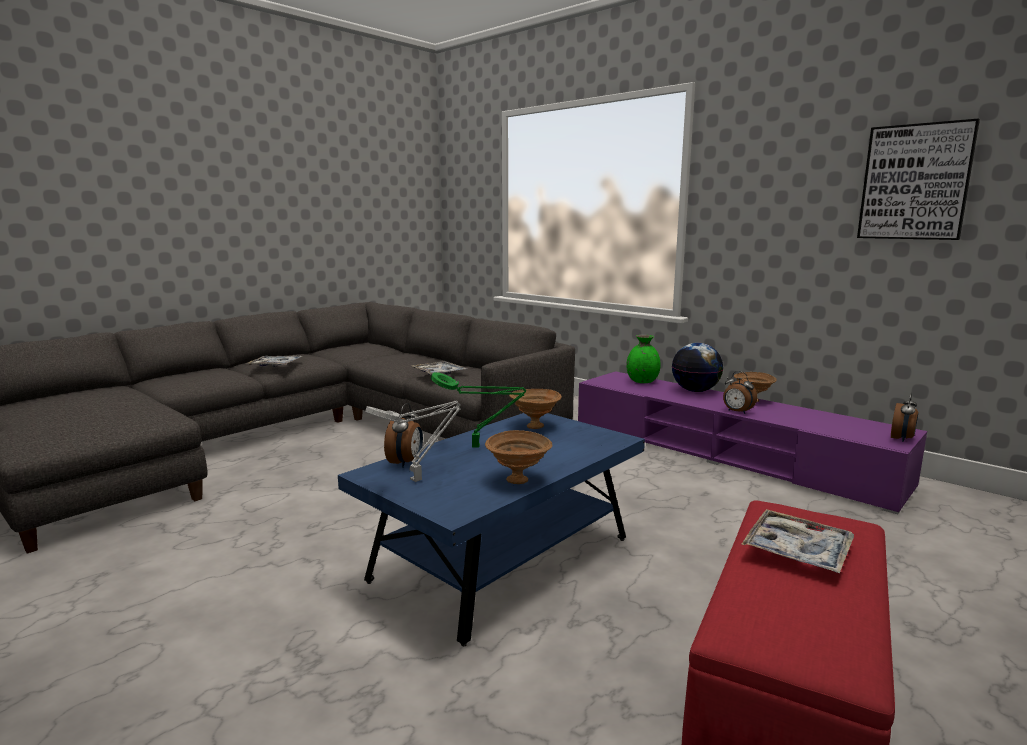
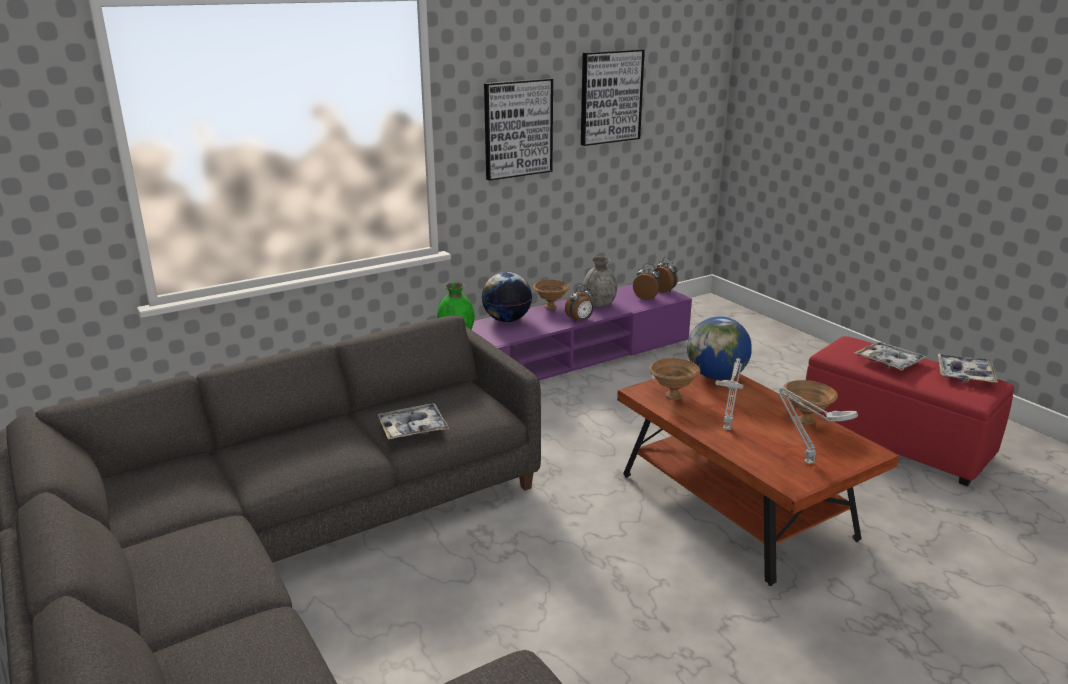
camera: 75 degrees left, 10 degrees up
(275, 365) = (230, 576): tray -> tray (965, 374)
(406, 463) = (766, 465): alarm clock -> alarm clock (647, 297)
(479, 447) = (727, 427): green table lamp -> grey table lamp
(503, 561) = (736, 507): blue coffee table -> brown coffee table
(599, 440) = (716, 376): none -> globe
(774, 210) = (517, 128): none -> picture
(795, 415) = (599, 304): none -> grey vase

